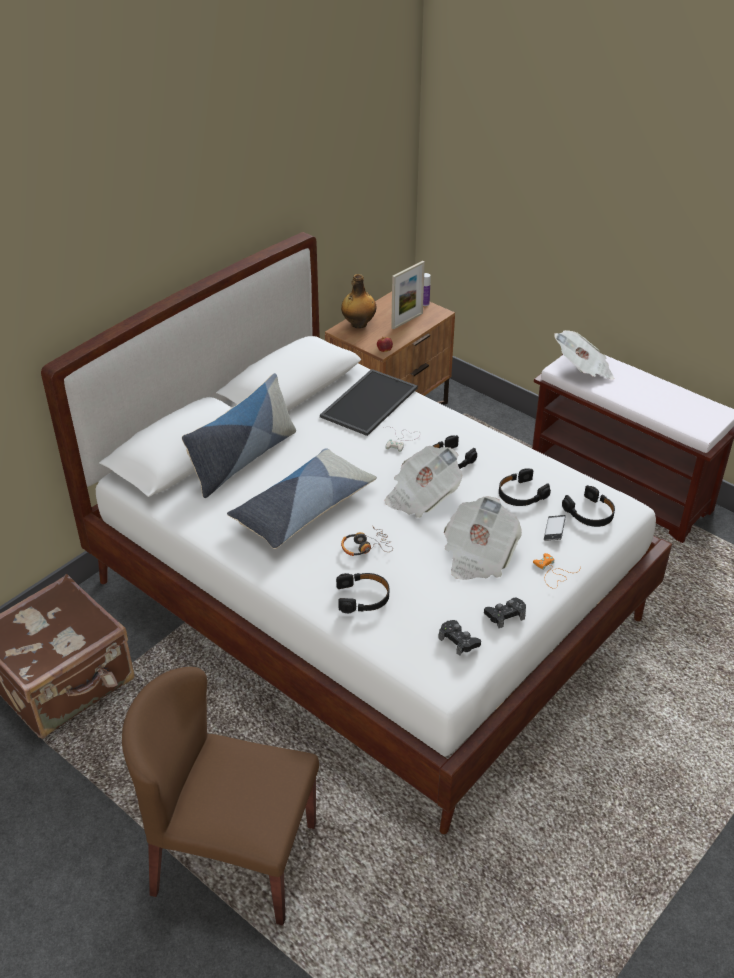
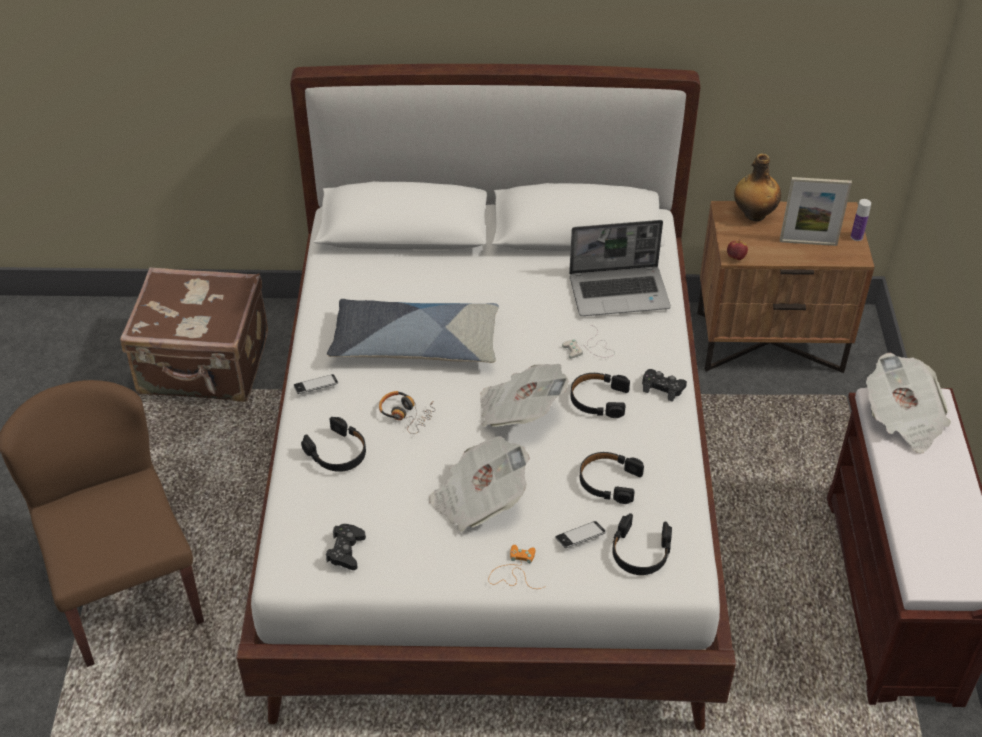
camera: 50 degrees right, 5 degrees up
(243, 459) = (438, 267): pillow -> none
(285, 576) = (316, 387): none -> phone
(368, 401) = (620, 292): tray -> laptop
(505, 615) = (416, 566): black game controller -> black game controller (663, 388)

